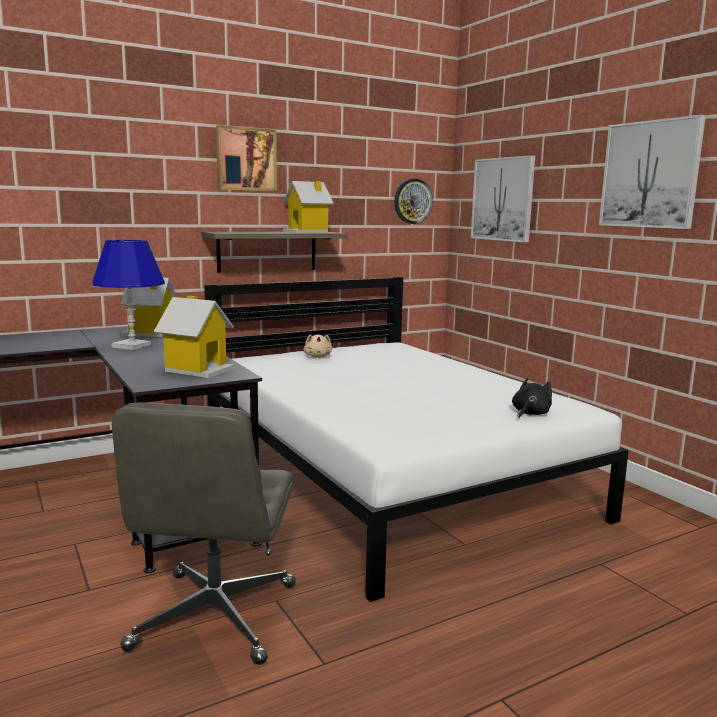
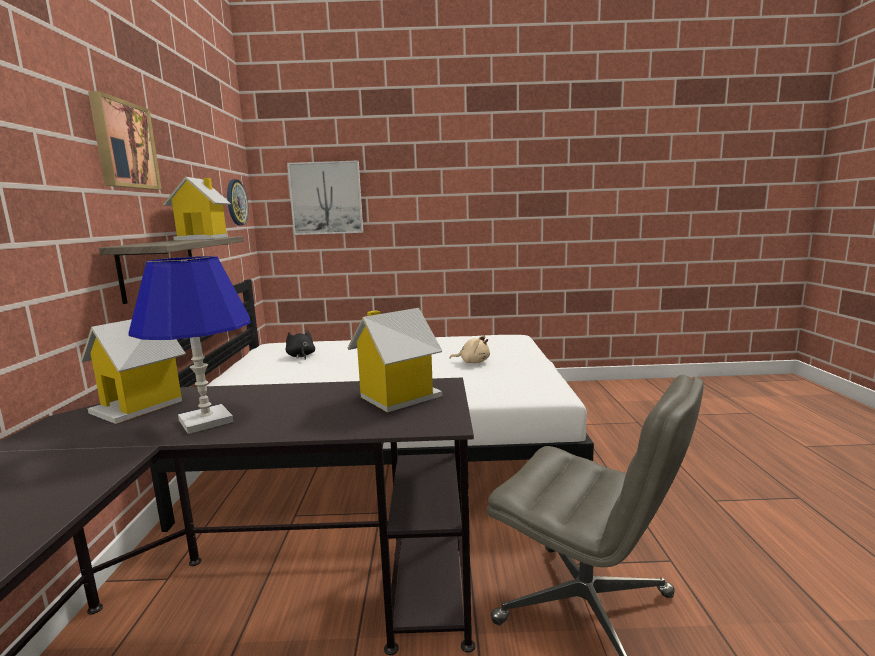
camera: 60 degrees left, 0 degrees up
(318, 357) = (259, 374): beige plush toy -> beige plush toy (473, 362)
(530, 413) = (510, 348): black plush toy -> black plush toy (301, 356)
(650, 174) = (470, 176): picture -> none

